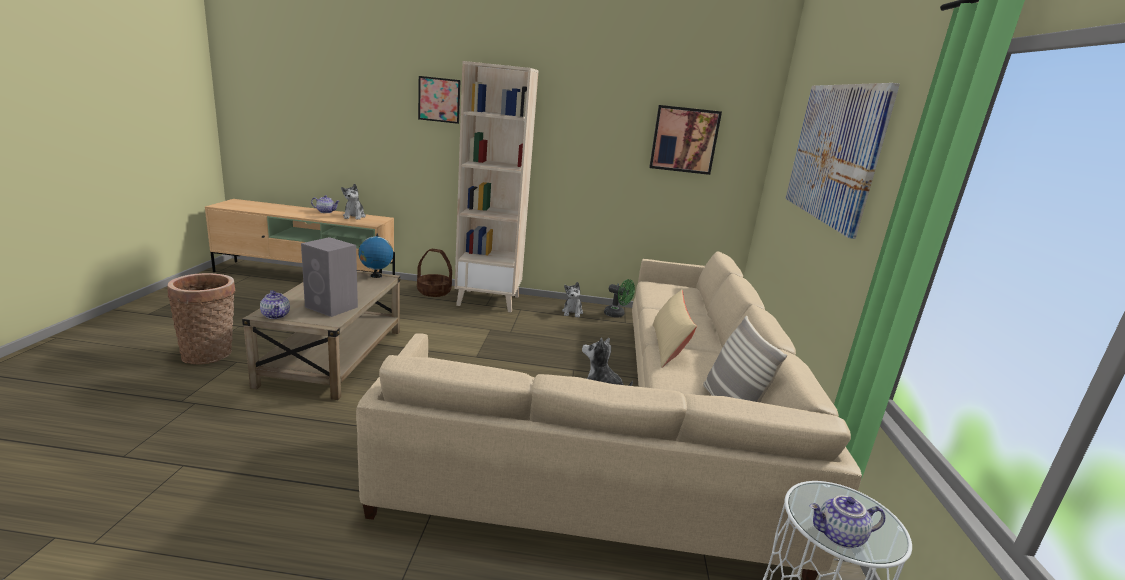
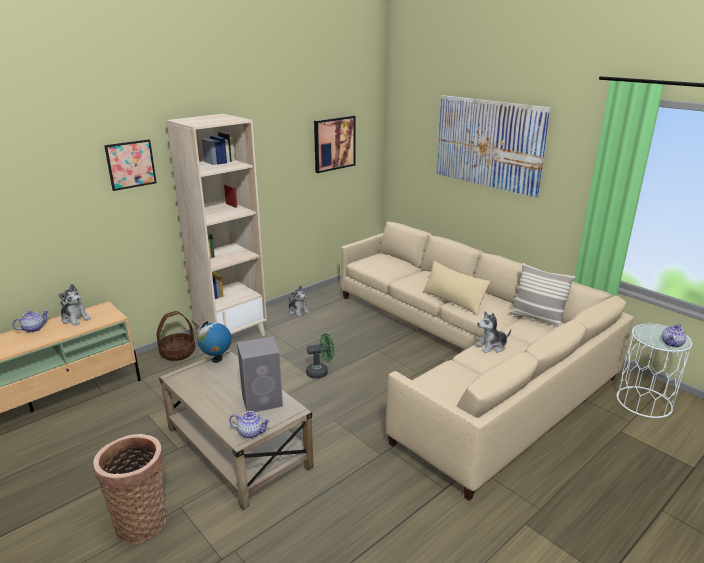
camera: 45 degrees left, 5 degrees up
(617, 315) = (324, 297): green fan -> green fan (320, 372)

